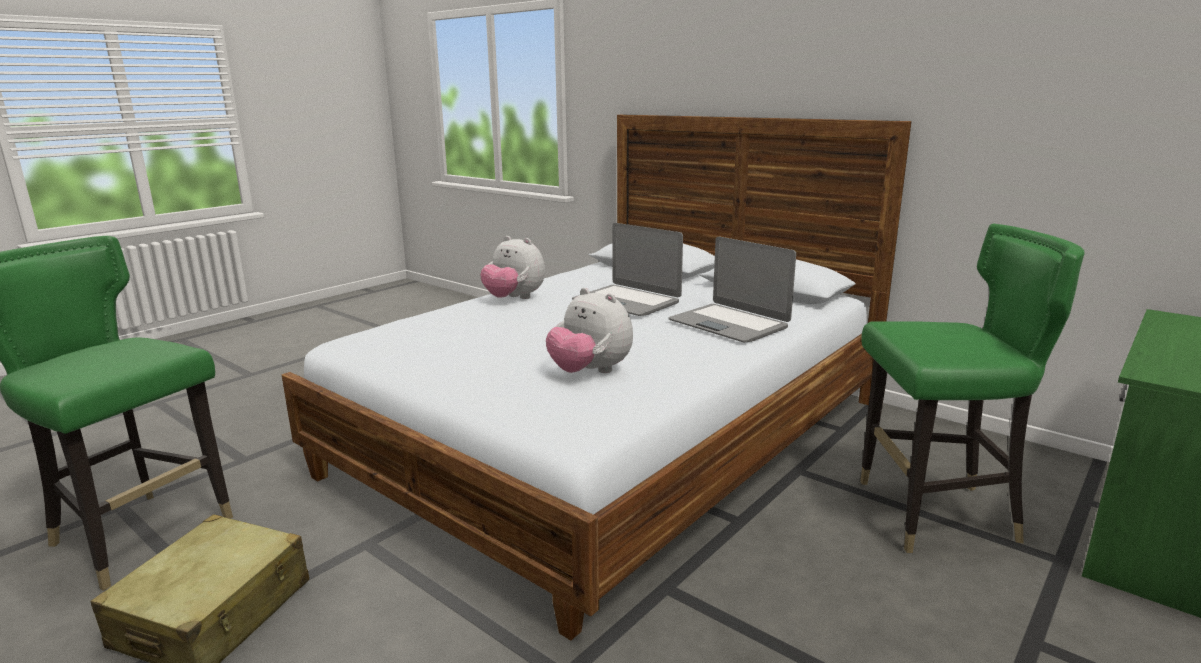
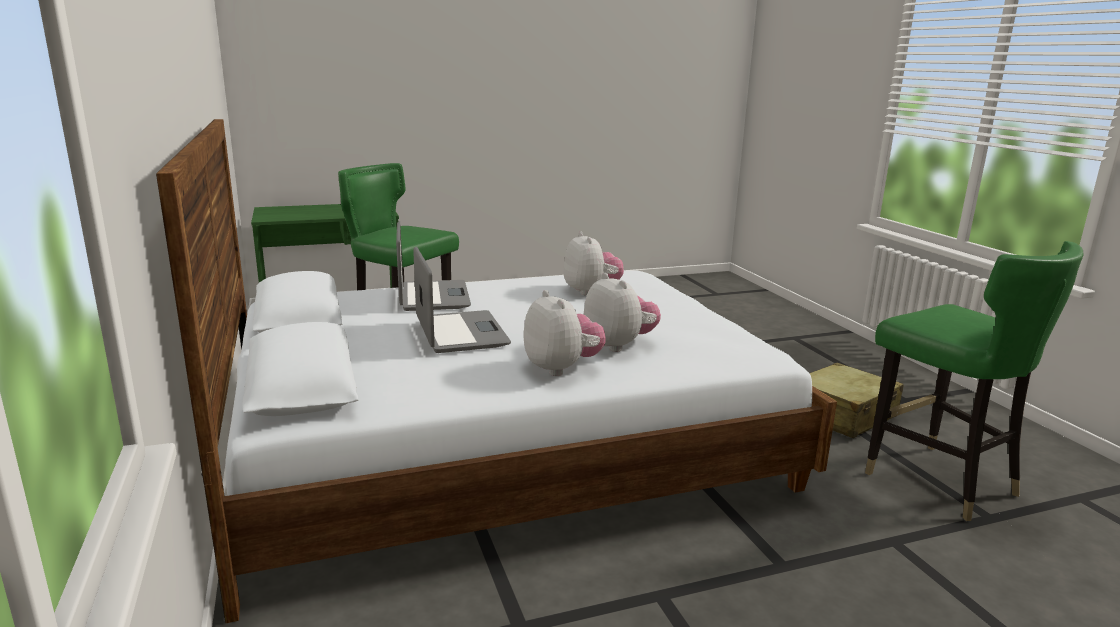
camera: 150 degrees left, 0 degrees up
(488, 319) = (619, 345): none -> plush toy

